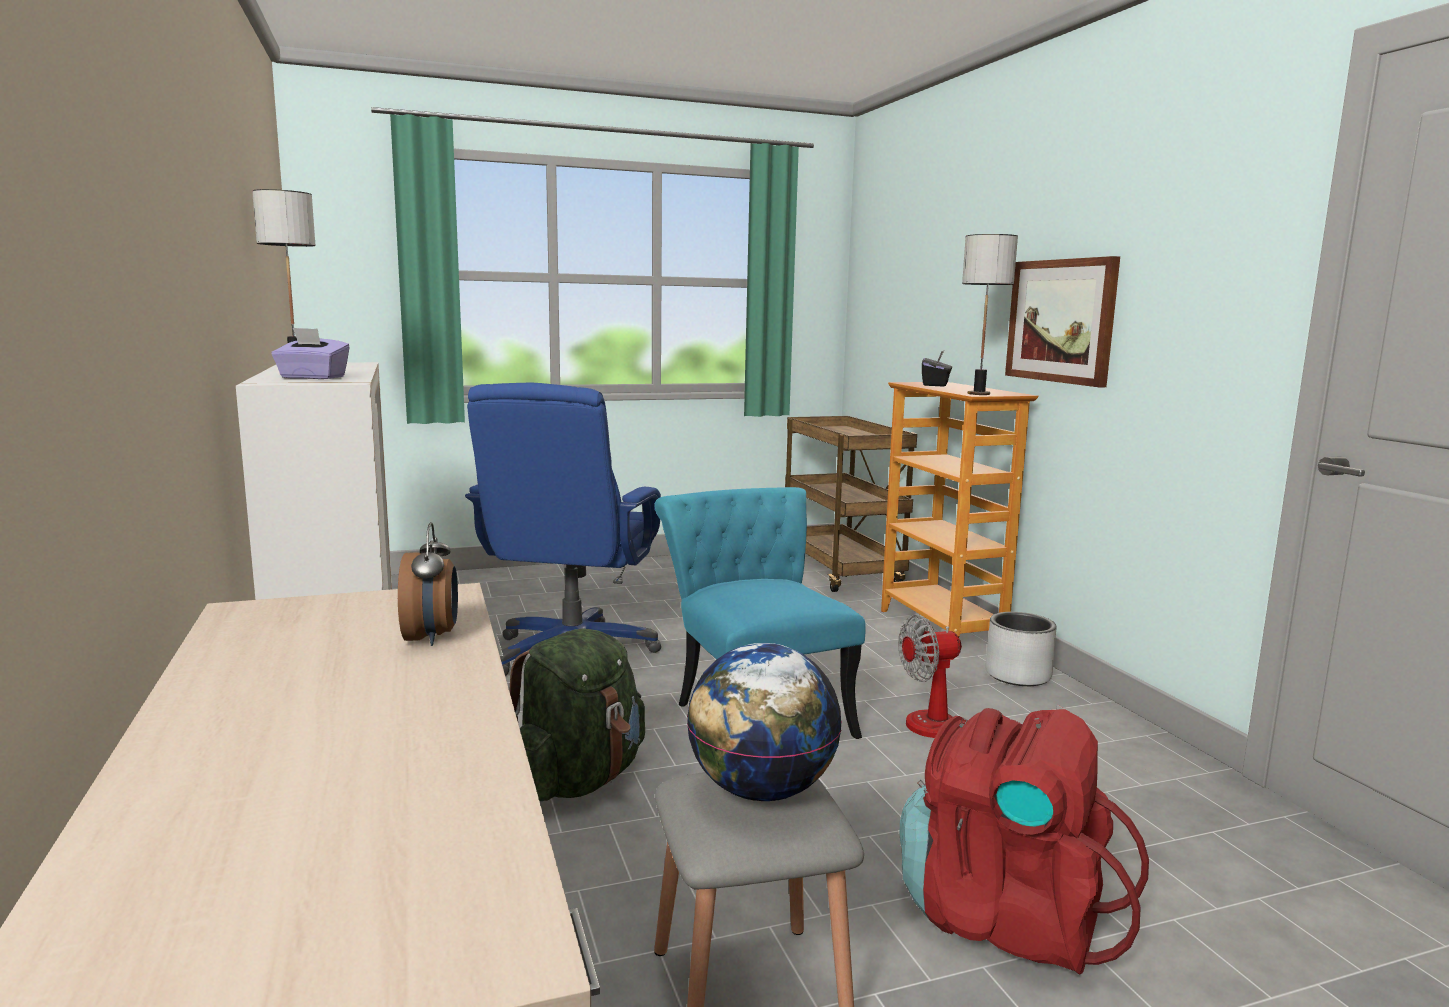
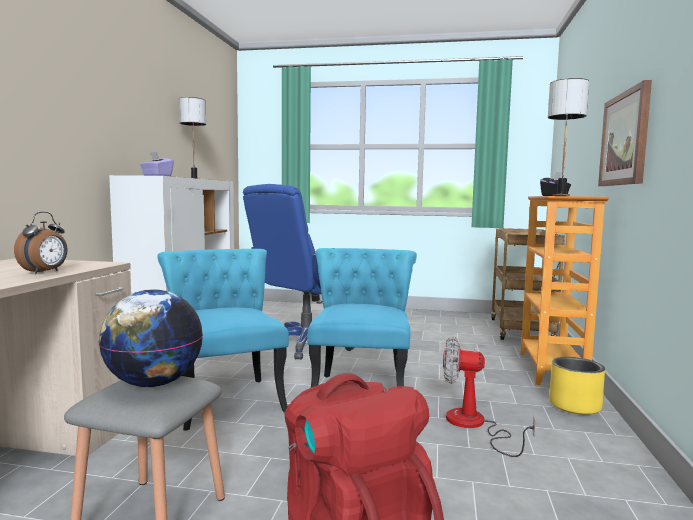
camera: 30 degrees right, 5 degrees down
(578, 780) = (225, 397): green backpack -> turquoise chair
(1018, 675) = (575, 406): grey planter -> yellow planter

